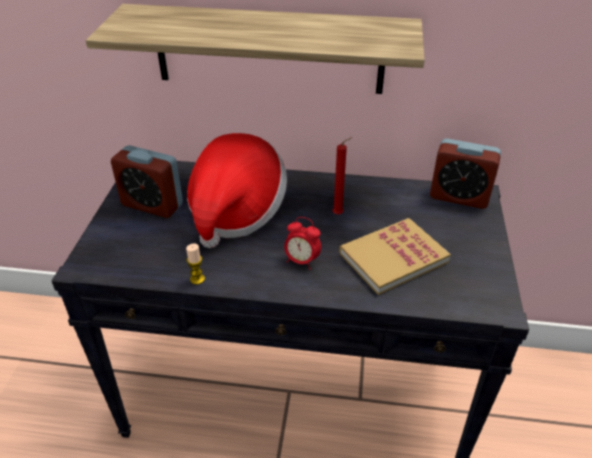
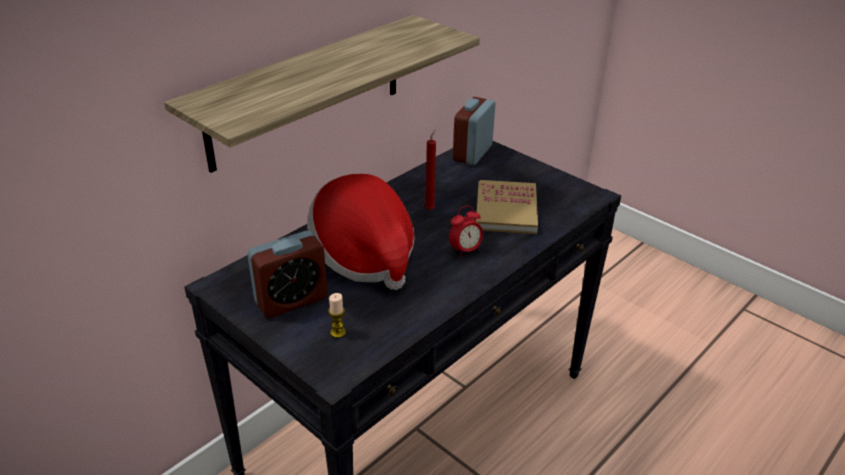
camera: 55 degrees left, 5 degrees down
(197, 279) = (429, 311): candle -> candle (338, 332)
(459, 196) = (472, 153): alarm clock -> alarm clock turned 150 degrees clockwise

